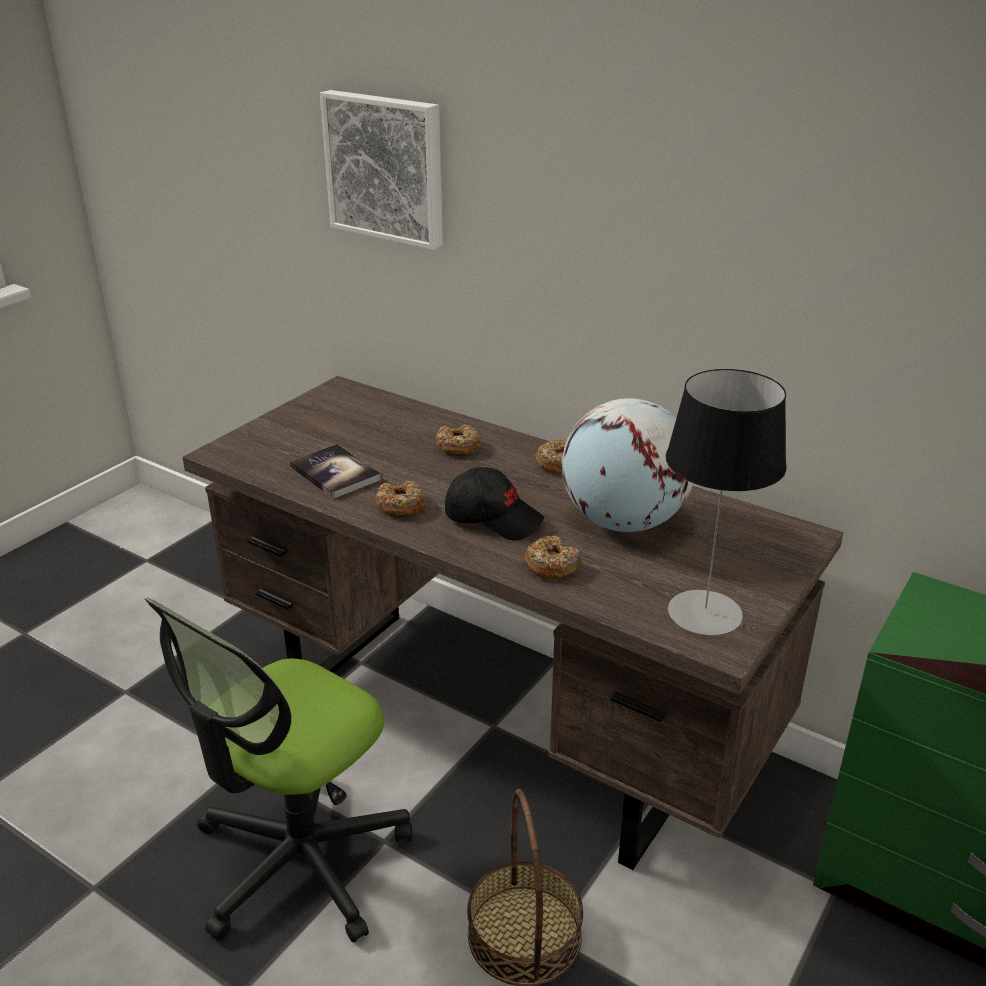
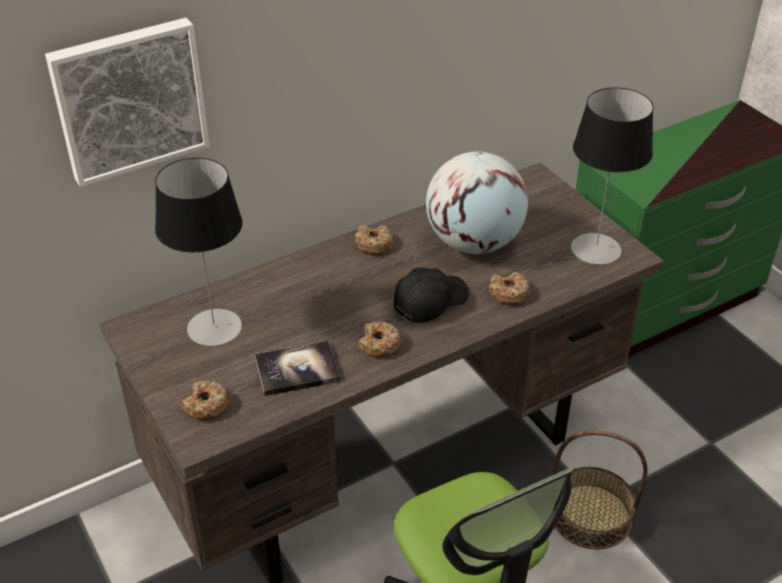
camera: 65 degrees left, 10 degrees up
(366, 420) = (214, 327): none -> table lamp
(458, 447) = (307, 287): donut -> donut (207, 406)

